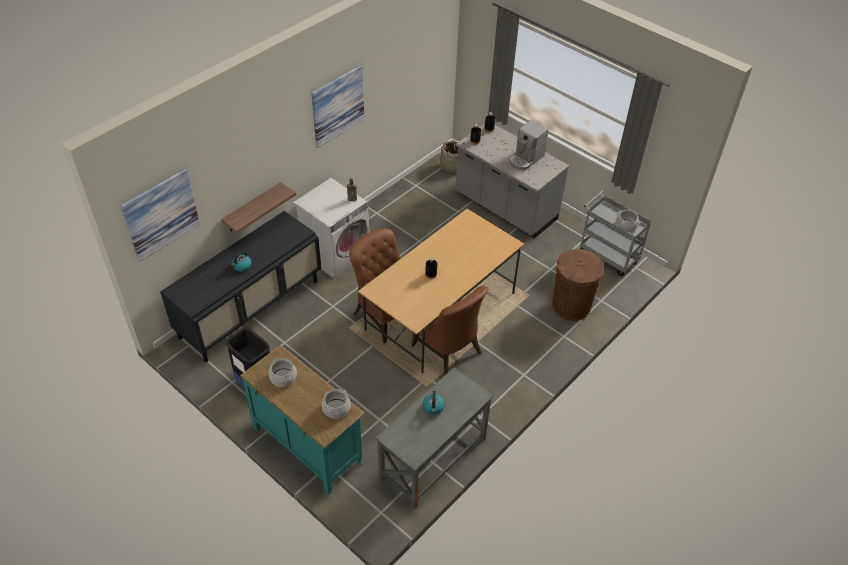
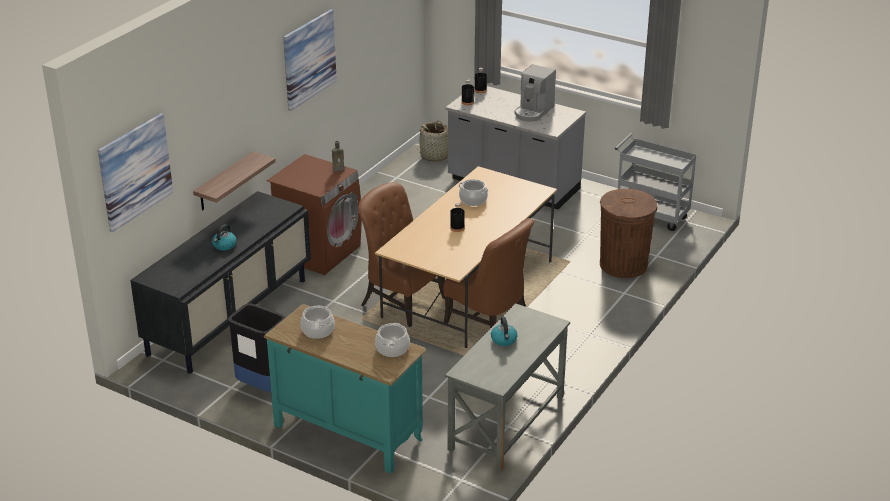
camera: 10 degrees left, 15 degrees down
(335, 253) = (318, 251): white washing machine -> brown washing machine
(626, 225) = (668, 164): cooking pot -> cooking pot (473, 200)

